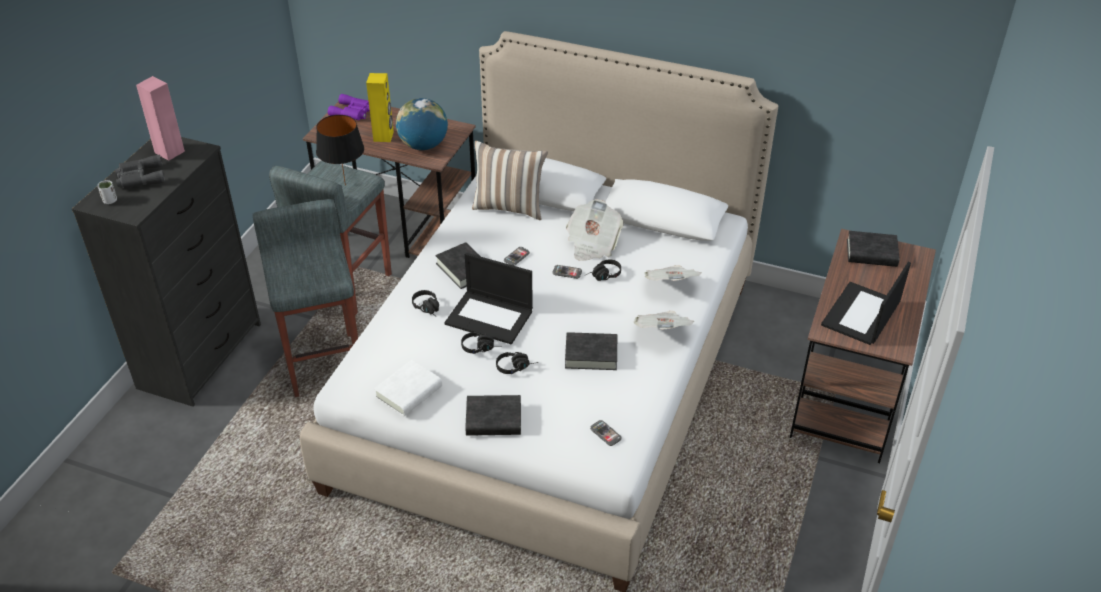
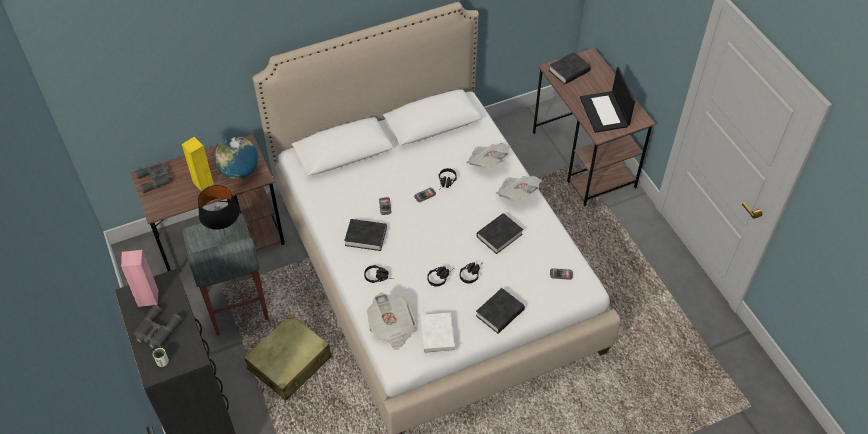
camera: 45 degrees left, 10 degrees up
(325, 363) = (290, 363): grey stool -> beige suitcase
(352, 112) = (155, 179): purple binoculars -> grey binoculars
(490, 317) = (421, 255): laptop -> none
(509, 207) = (337, 176): pillow -> none
(592, 244) = (415, 166): newspaper -> newspaper (392, 328)

